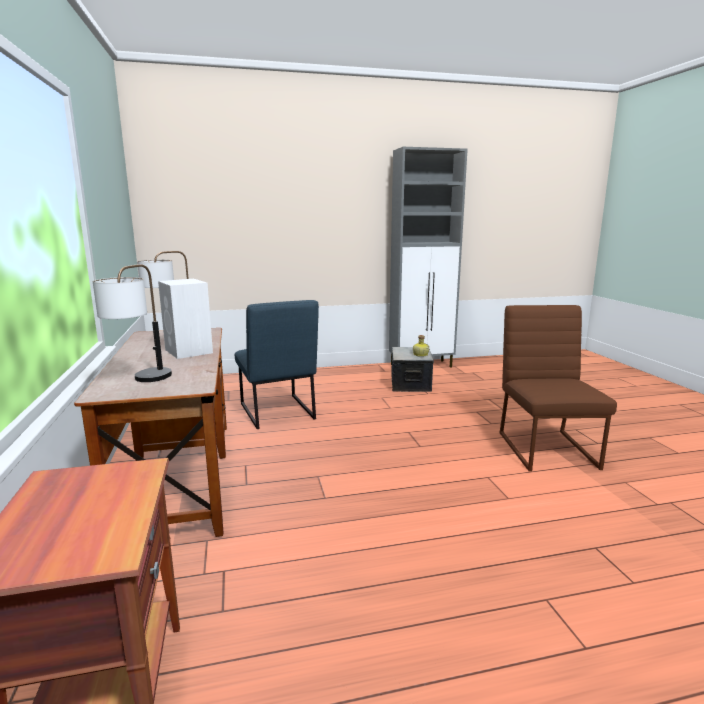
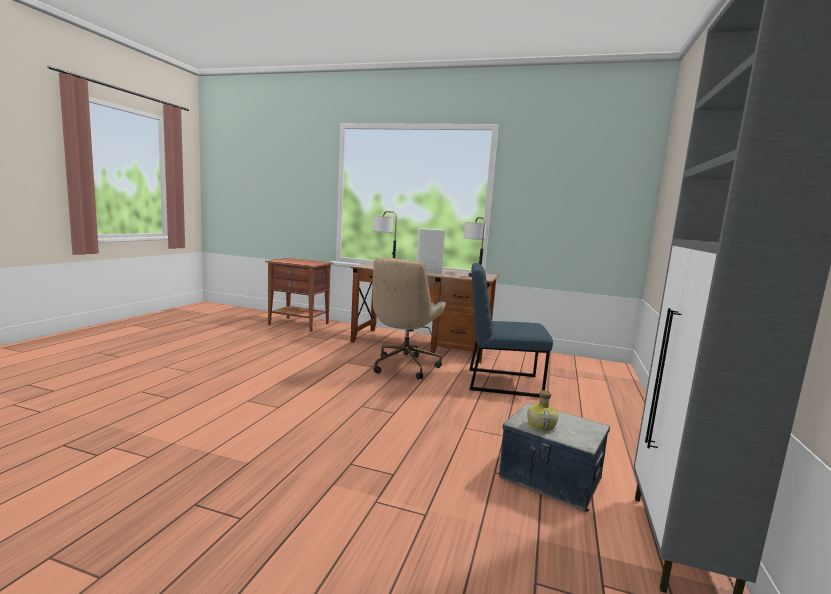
camera: 120 degrees right, 5 degrees down
(295, 459) = (404, 367): none -> grey office chair
(546, 448) = (255, 459): brown chair -> none

